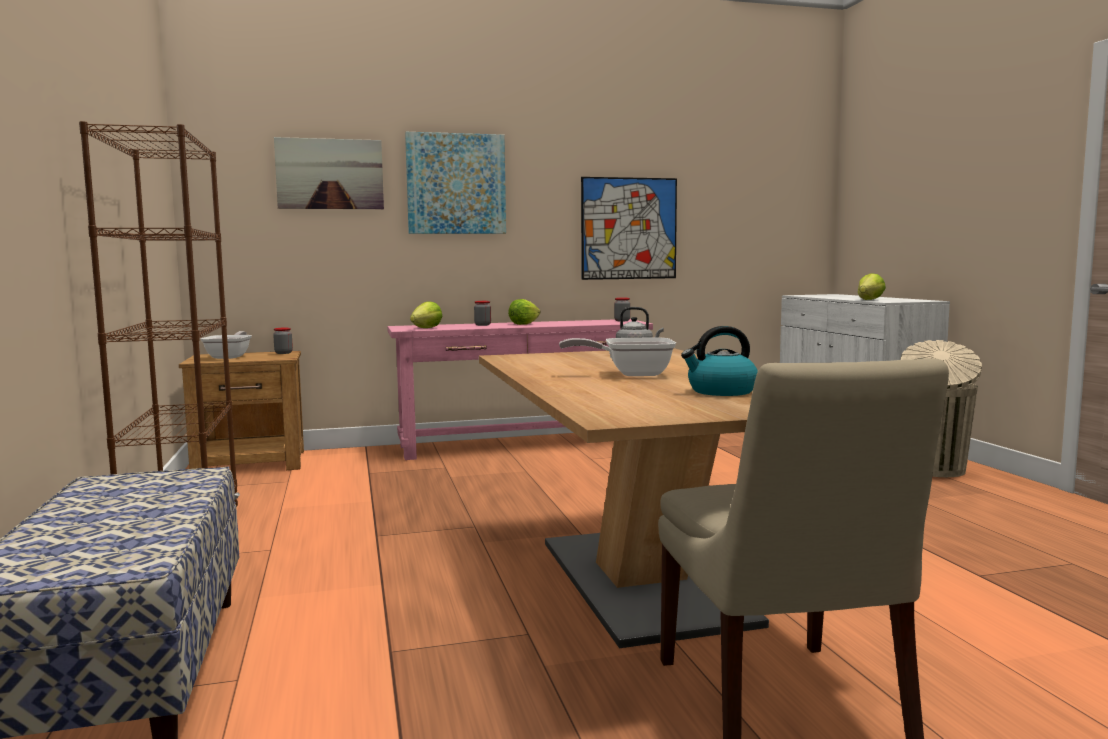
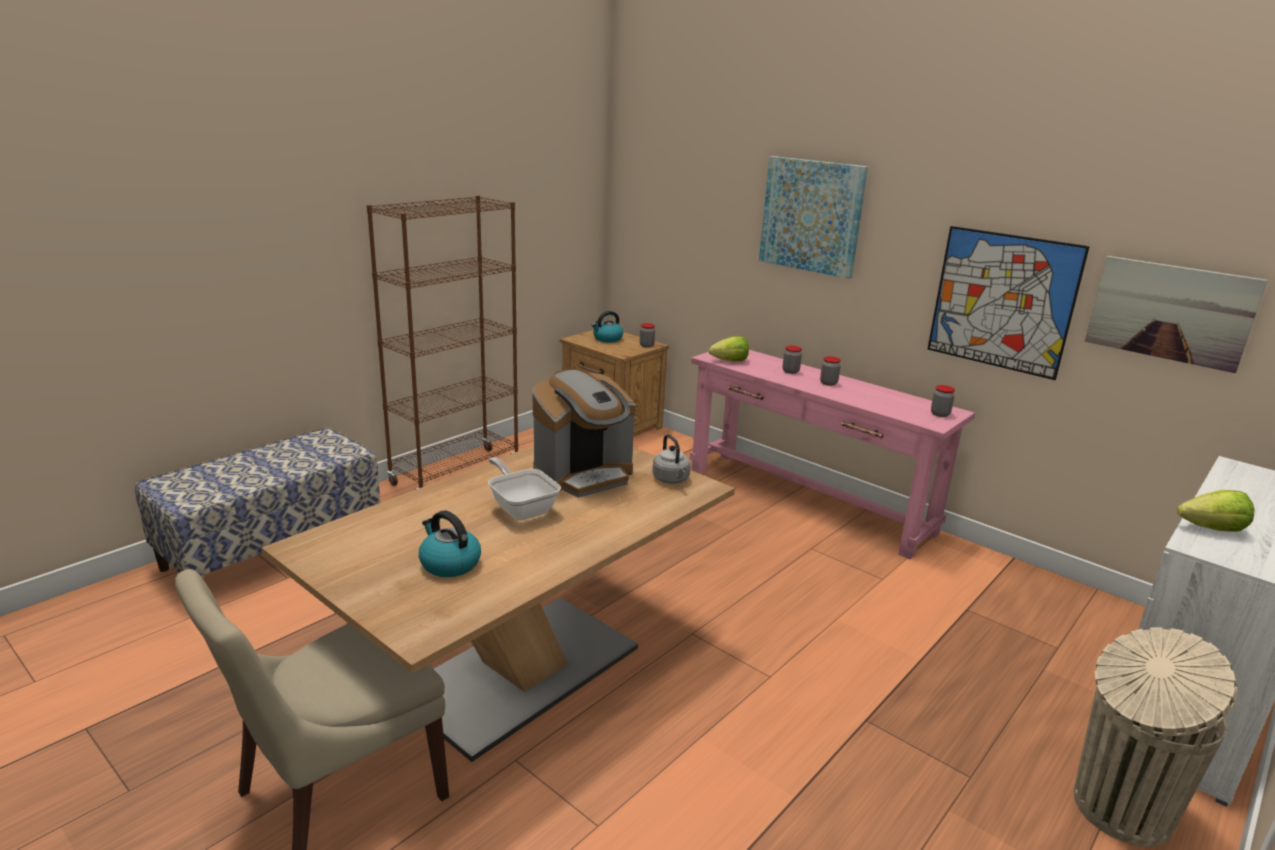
camera: 55 degrees right, 15 degrees up
(230, 357) = (607, 339): frying pan -> kettle
(330, 174) = (707, 192): picture -> picture (1170, 312)
(524, 324) = (828, 383): lettuce -> jar
(591, 362) = (583, 476): none -> coffee machine

